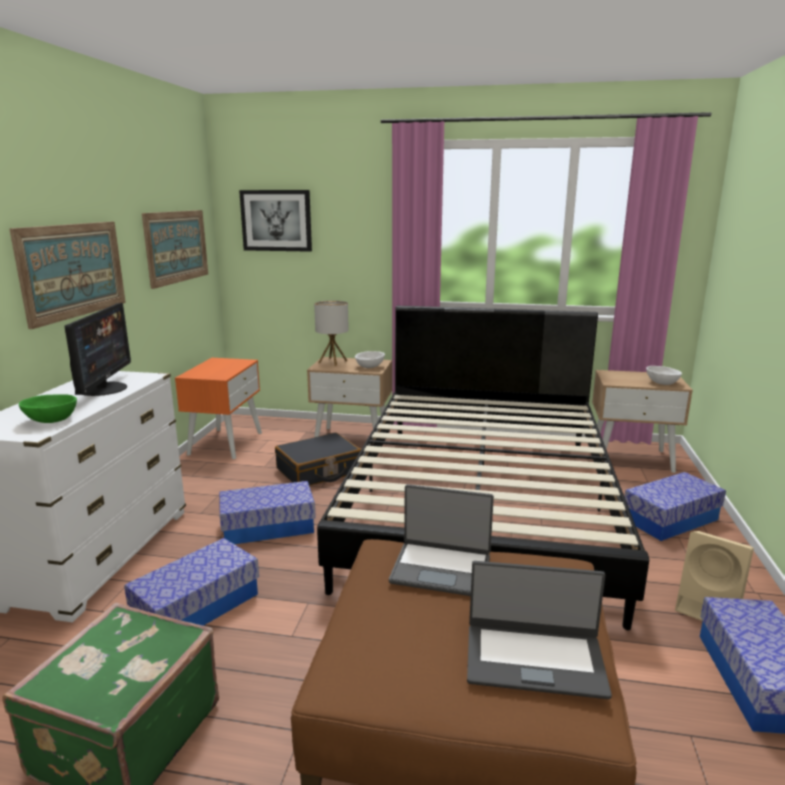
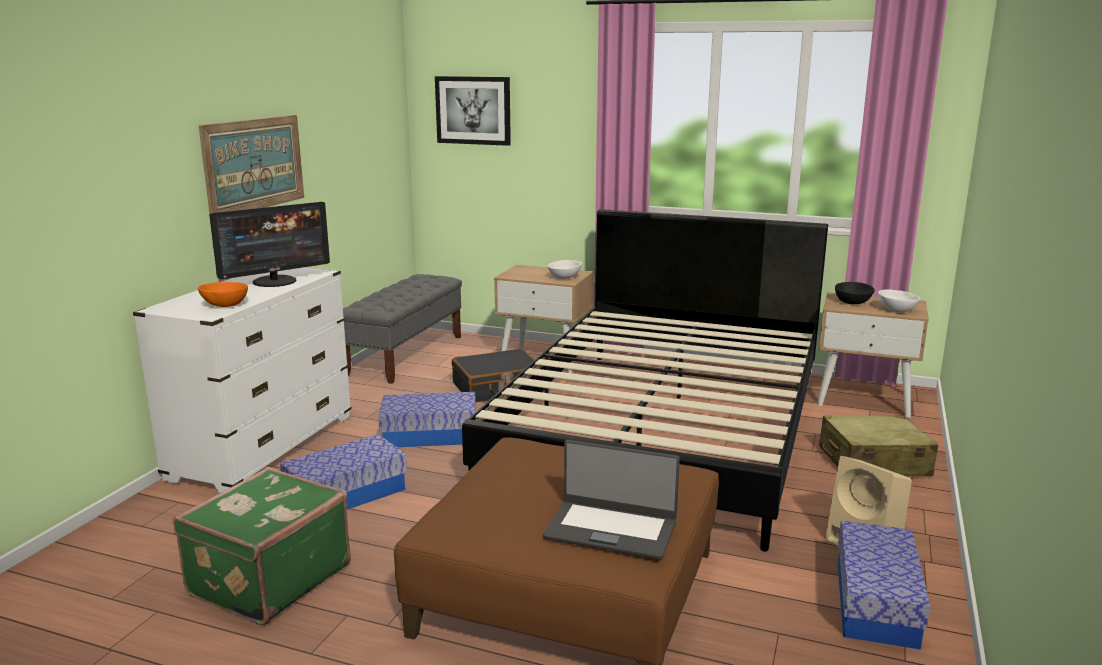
camera: 10 degrees right, 0 degrees up
(51, 420) = (225, 305): green bowl -> orange bowl
(104, 389) = (275, 281): monitor -> monitor turned 45 degrees clockwise
(177, 246) = (362, 139): picture -> none
(225, 443) = (405, 355): orange nightstand -> grey bench
(333, 361) = (526, 270): table lamp -> none
(441, 569) = (561, 462): laptop -> none
(622, 377) = (852, 302): none -> black bowl
(670, 520) = (873, 462): storage box -> beige suitcase

